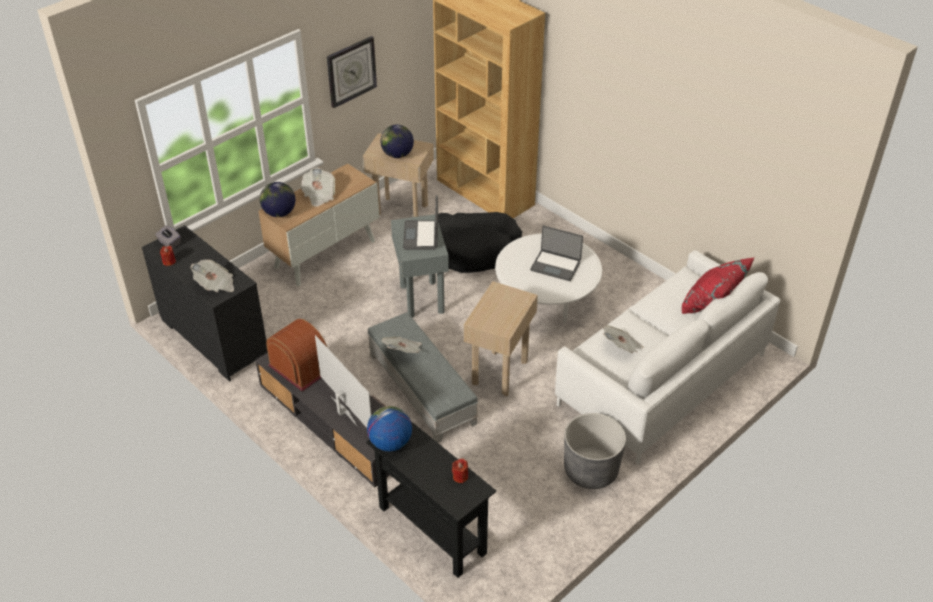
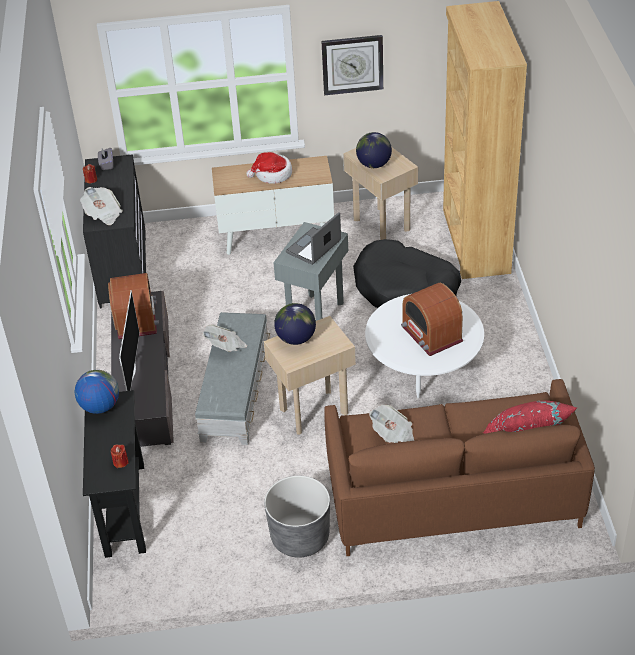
camera: 40 degrees right, 0 degrees up
(279, 213) = (225, 177): globe -> globe (296, 339)
(319, 195) = (272, 174): newspaper -> hat
(556, 265) = (431, 334): laptop -> radio
(662, 379) = (453, 495): white sofa -> brown sofa

